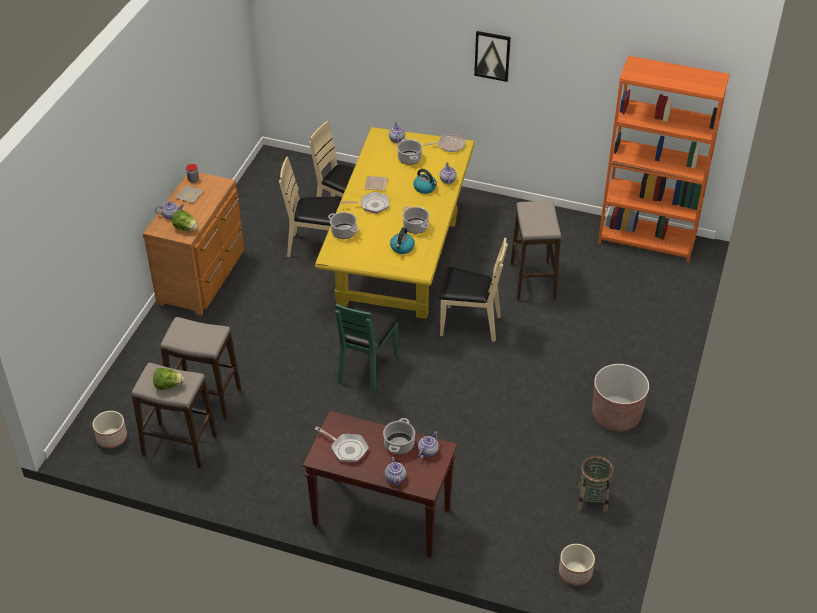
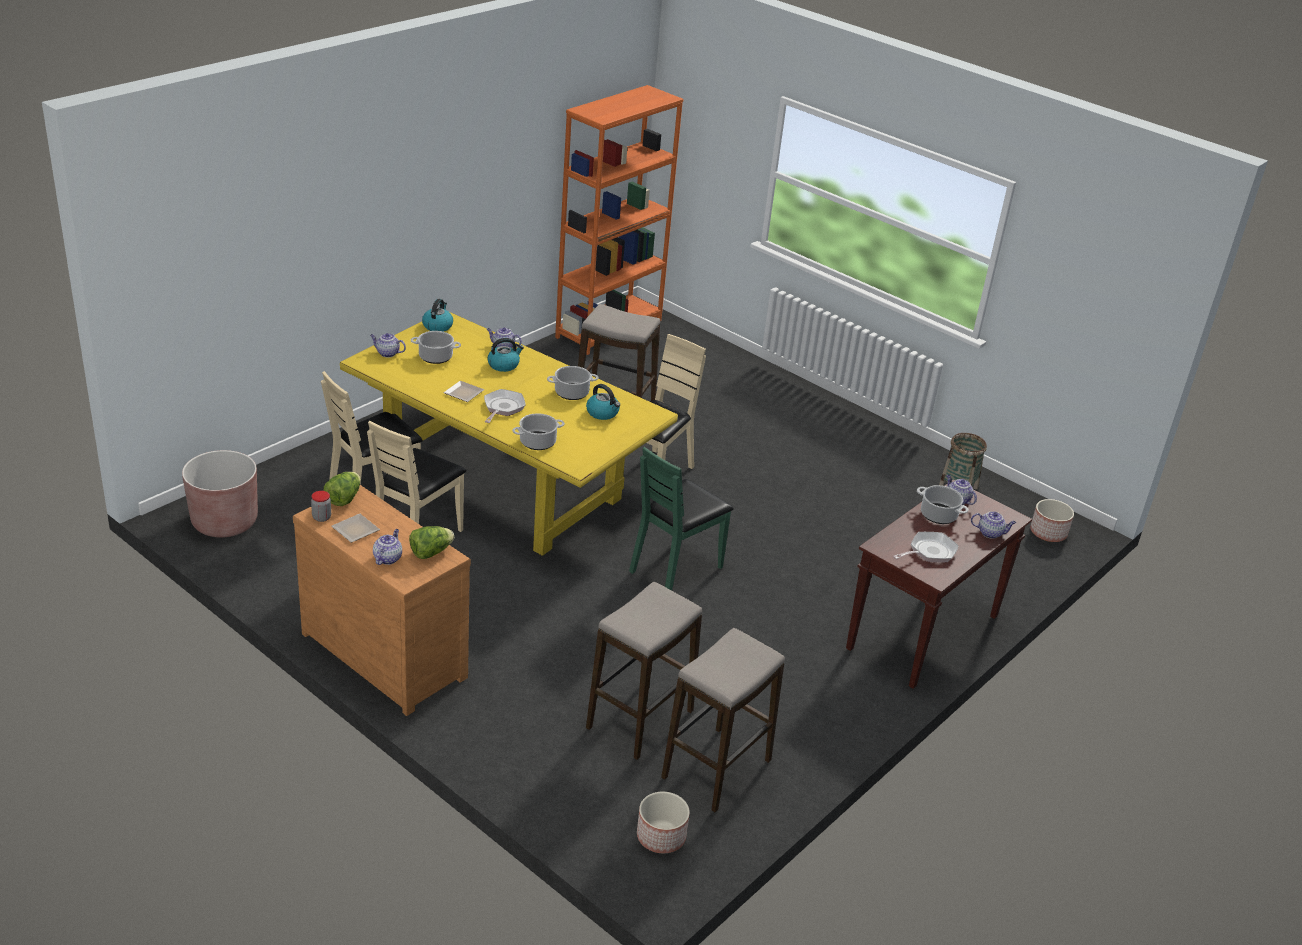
camera: 70 degrees left, 10 degrees down
(168, 385) = (740, 663): lettuce -> lettuce (344, 499)
(367, 368) = (675, 568): green chair -> green chair turned 90 degrees clockwise
(449, 145) = (437, 326): frying pan -> kettle
(492, 55) = (431, 187): picture -> none
(616, 416) = (850, 436): brown planter -> brown planter (224, 522)

